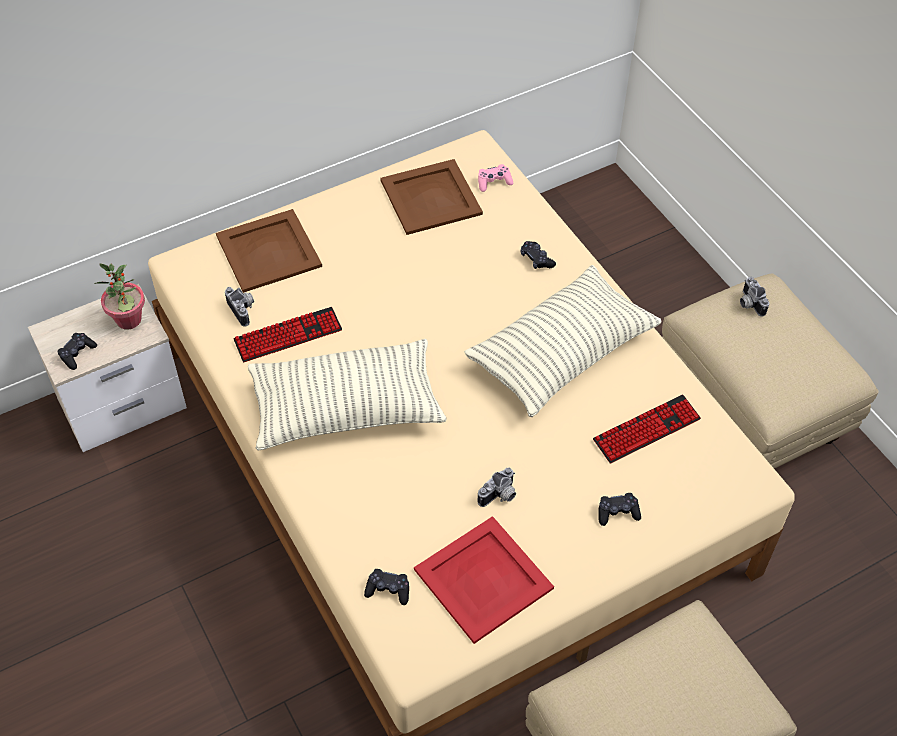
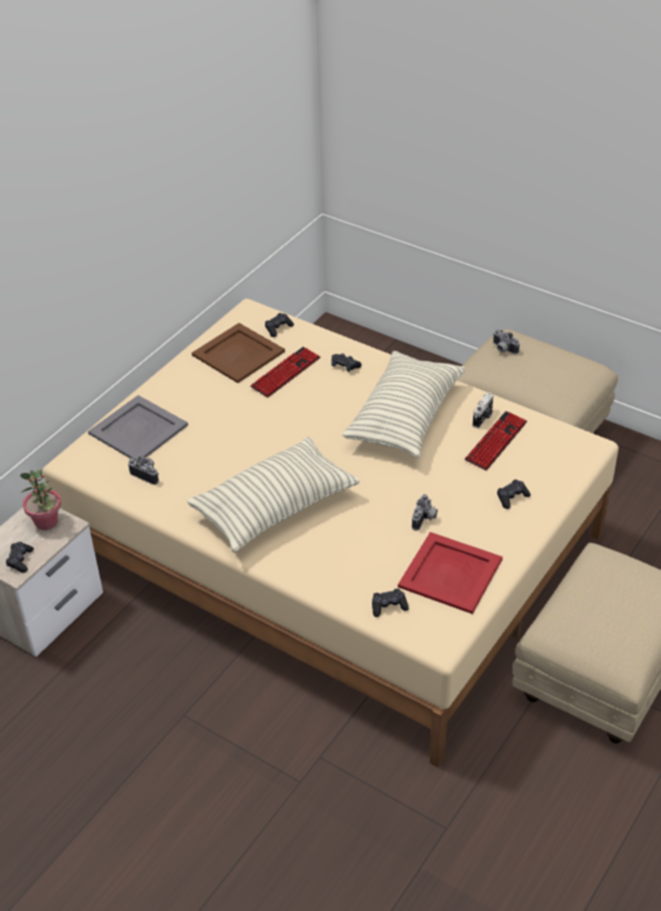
camera: 25 degrees left, 10 degrees down
(269, 250) = (138, 428): brown tray -> grey tray
(288, 336) = (195, 478): keyboard -> keyboard (285, 373)
(494, 182) = (278, 328): pink game controller -> black game controller
(652, 392) = (483, 418): none -> camera

